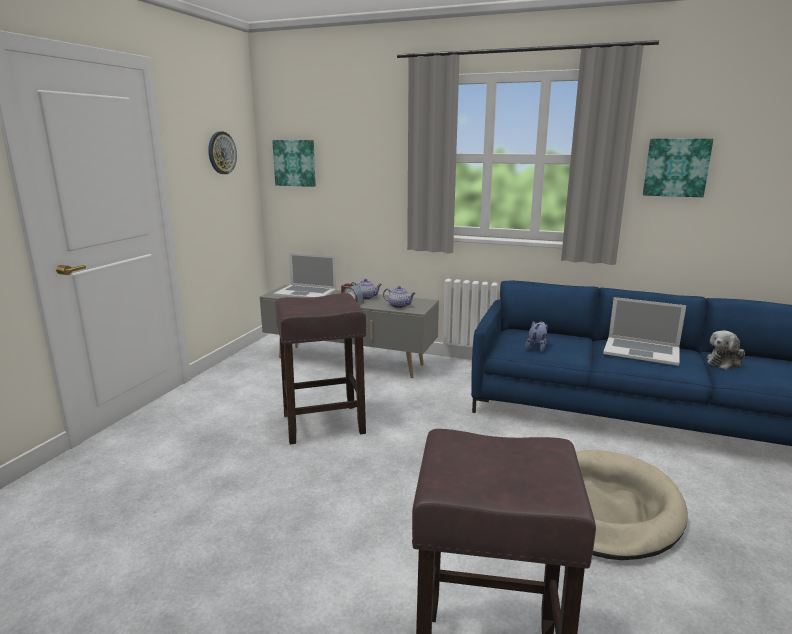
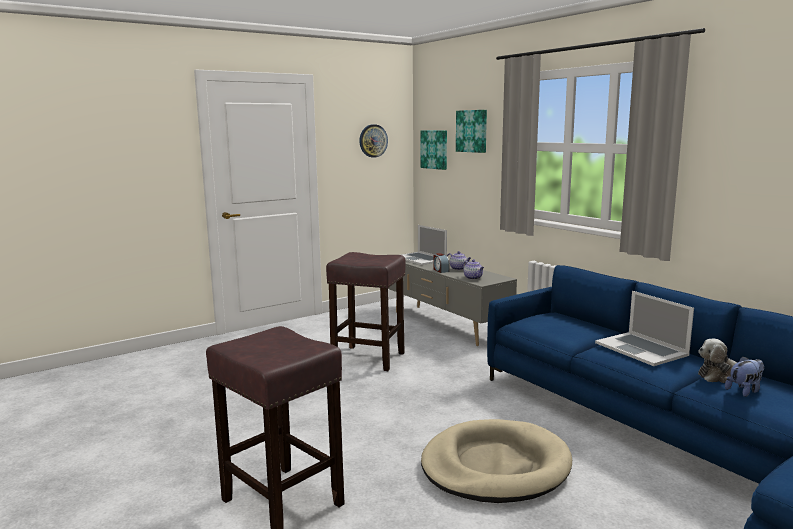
camera: 35 degrees right, 5 degrees down
(537, 347) = (545, 327): plush toy -> plush toy (745, 391)
(676, 167) = (736, 160): picture -> picture (472, 131)

